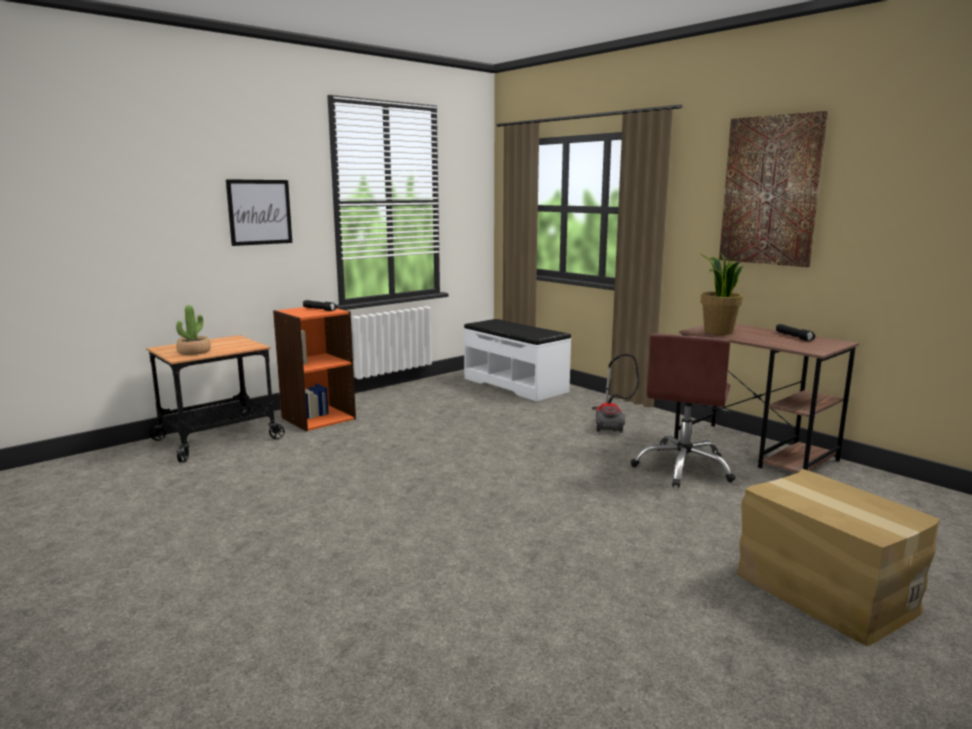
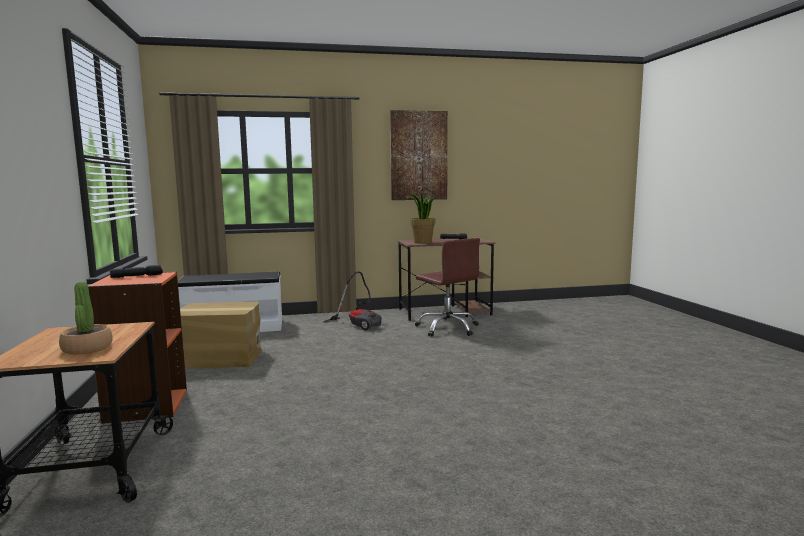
camera: 60 degrees left, 5 degrees down
(259, 212) = (34, 161): picture -> none
(824, 592) = (599, 342): cardboard box -> cardboard box (218, 358)

